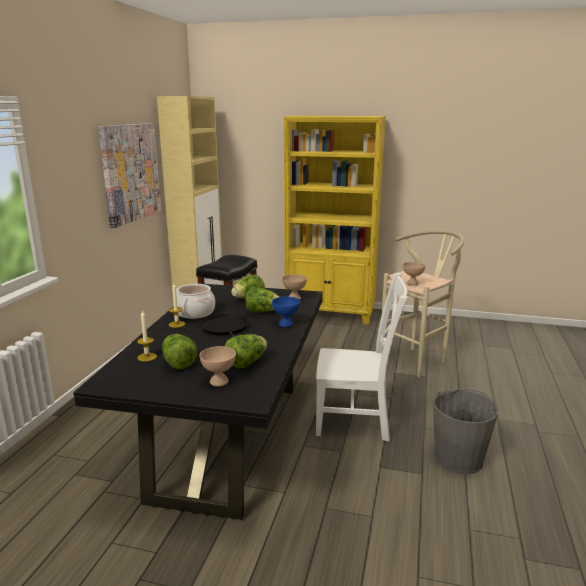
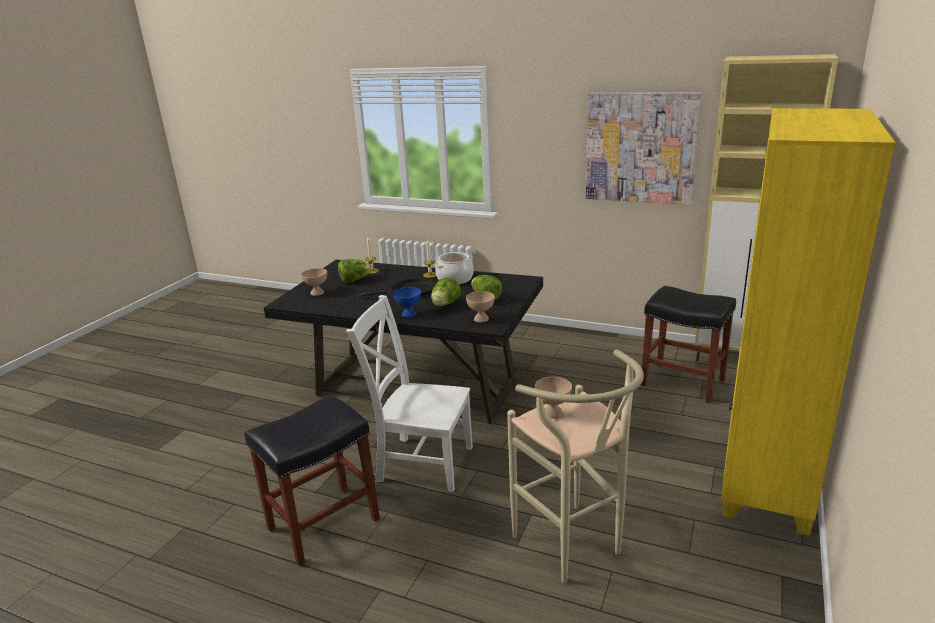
camera: 100 degrees right, 5 degrees up
(246, 363) = (339, 300): lettuce -> none
(356, 420) = (421, 462): white chair -> white chair turned 90 degrees clockwise
(458, 458) = (322, 525): grey bucket -> black stool

